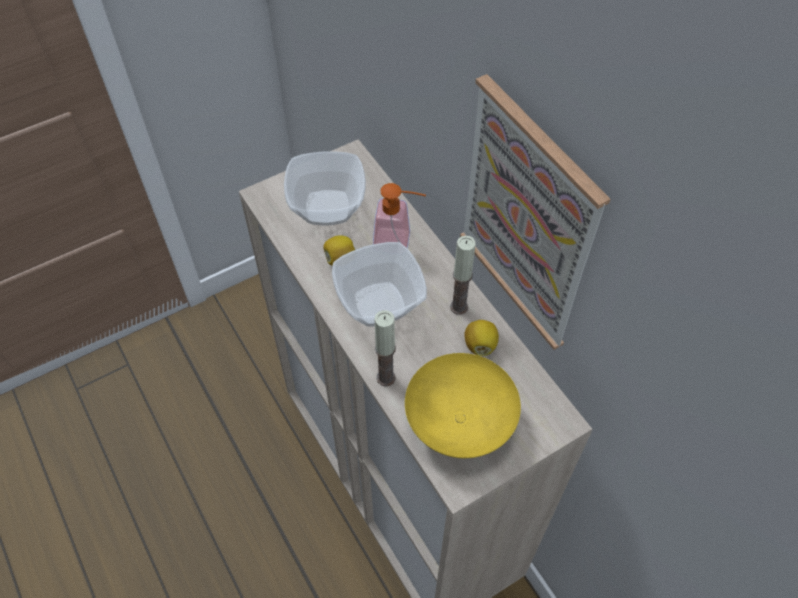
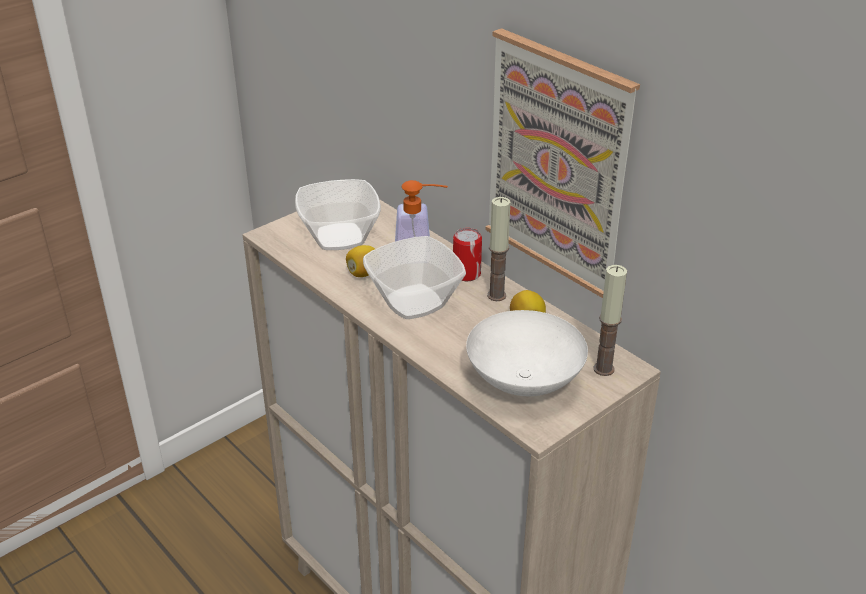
camera: 10 degrees left, 20 degrees down
(386, 377) = (437, 356): candle -> candle (603, 369)
(437, 274) = (466, 274): none -> can
(458, 421) = (522, 380): yellow bowl -> white bowl

